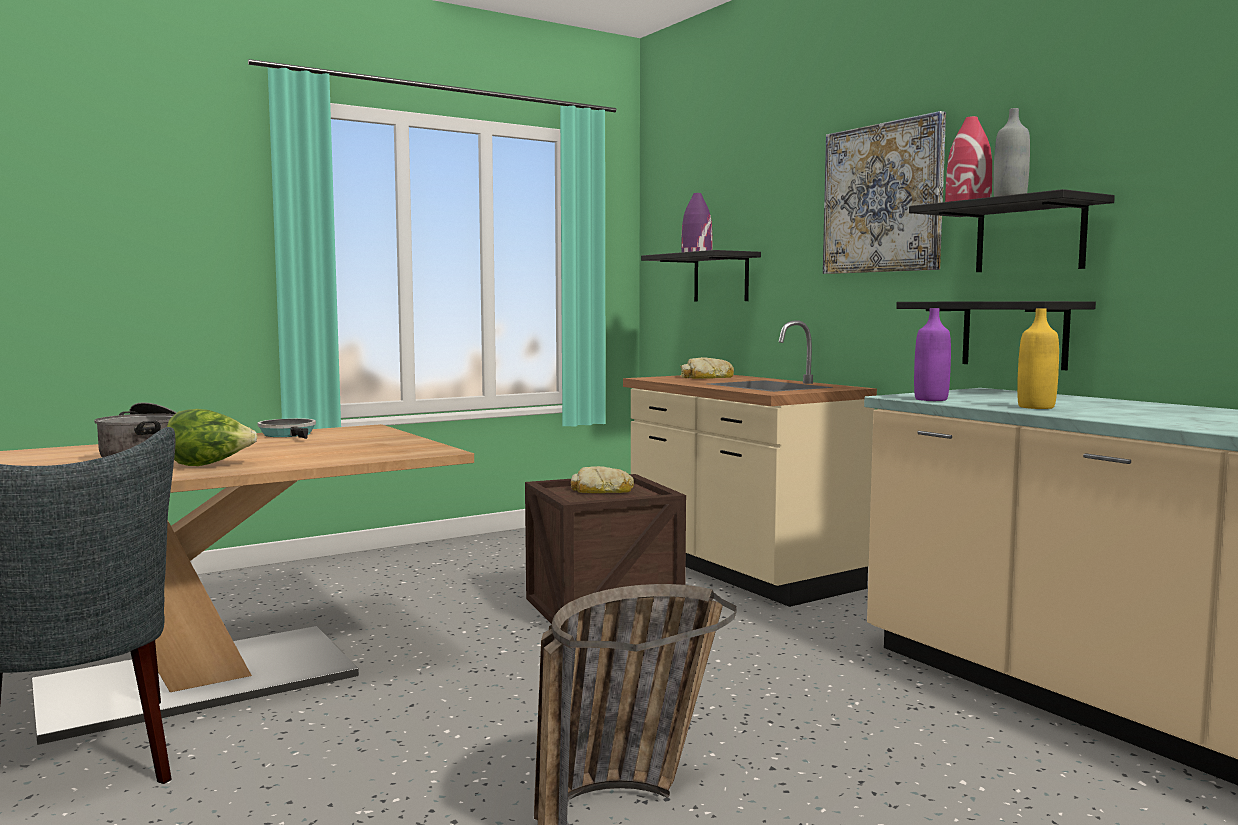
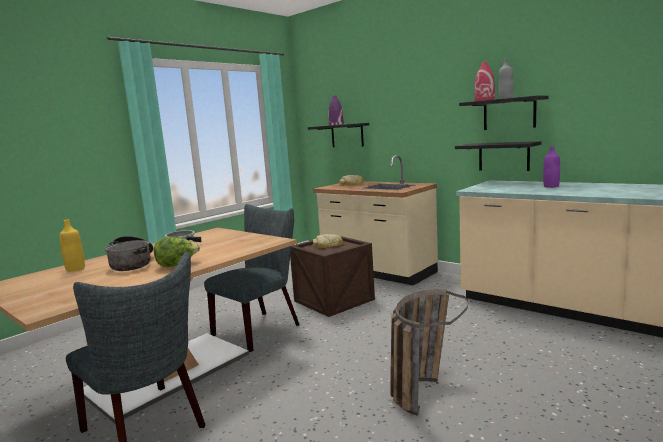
camera: 15 degrees left, 5 degrees up
(422, 635) = (261, 328): none -> grey chair
(882, 198) = (434, 97): picture -> none
(931, 399) = (487, 190): purple bottle -> purple bottle (551, 186)
(1036, 407) = (536, 190): yellow bottle -> yellow bottle (75, 269)

